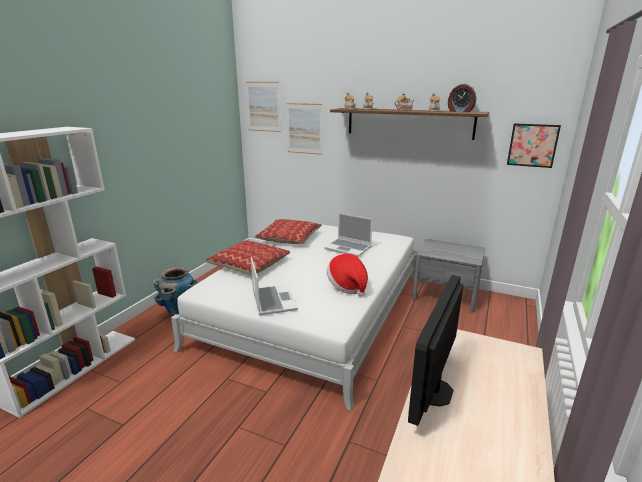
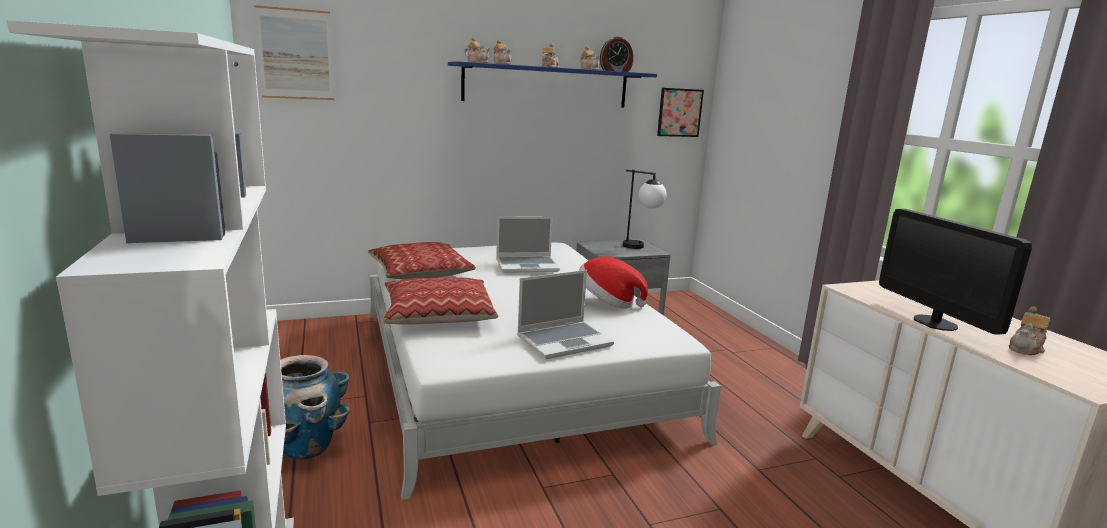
camera: 45 degrees left, 5 degrees down
(273, 300) = (564, 341): laptop -> laptop turned 120 degrees clockwise
(304, 128) = (382, 94): picture -> none
(409, 123) = (547, 86): brown shelf -> blue shelf
(455, 455) = (1026, 348): none -> teapot
(467, 254) = (641, 247): none -> table lamp

